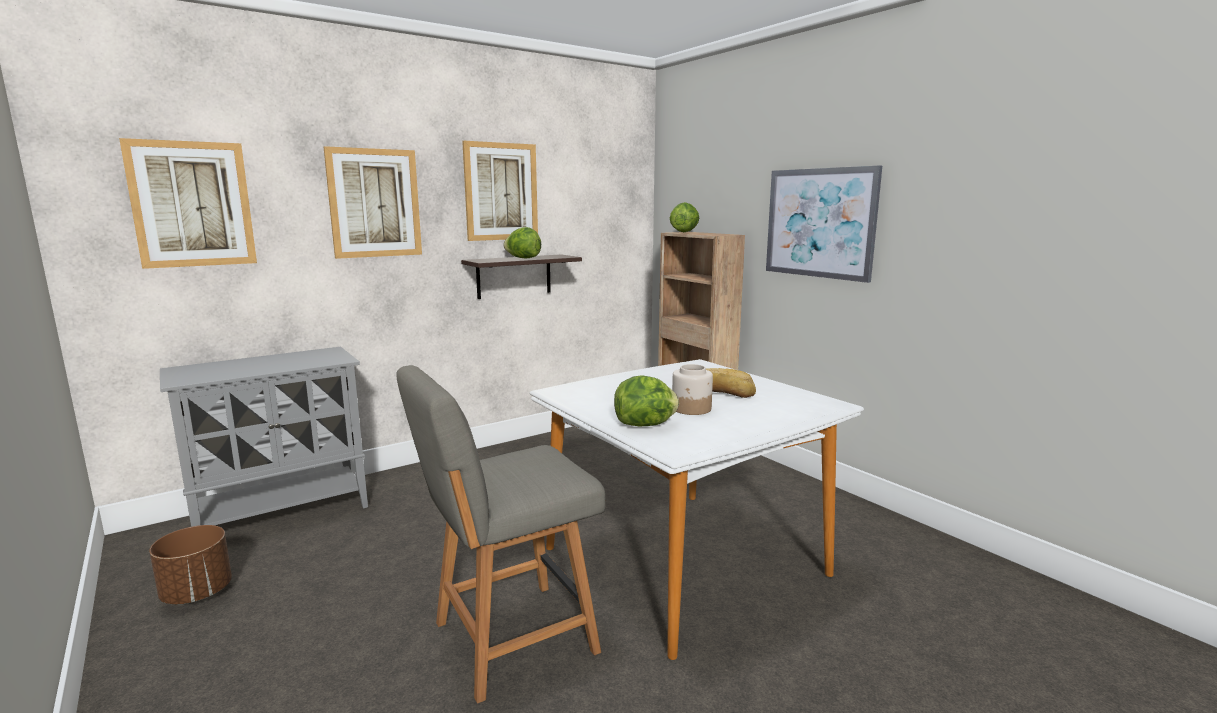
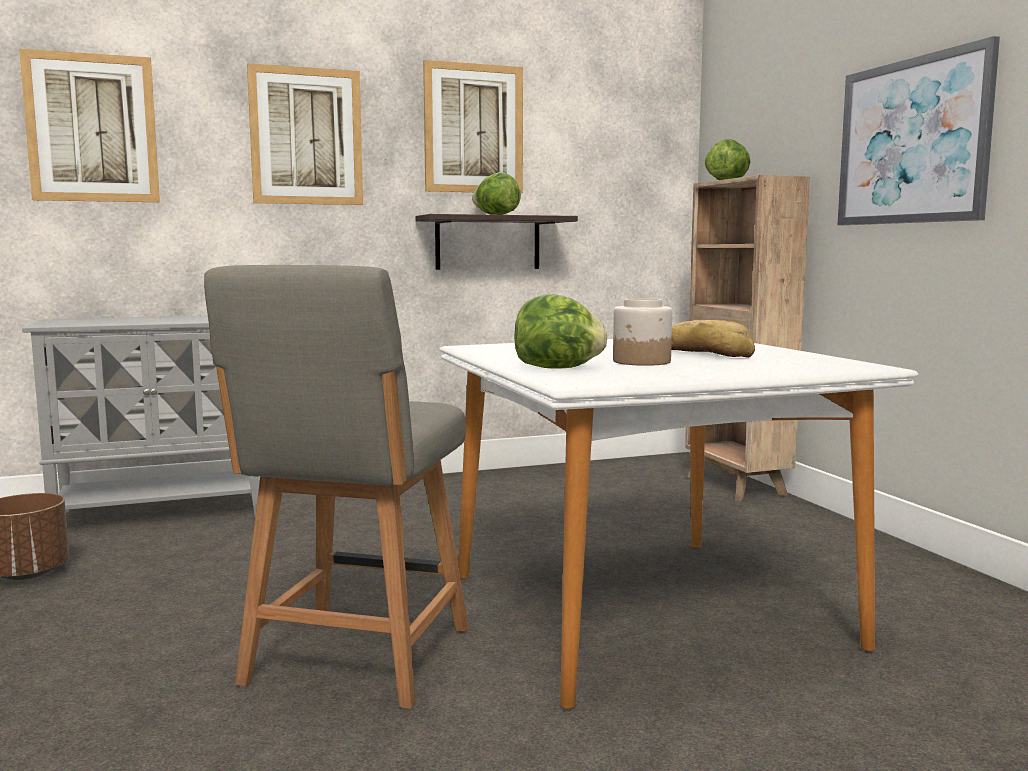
camera: 15 degrees right, 5 degrees down
(509, 639) = (355, 659): grey chair -> grey chair turned 60 degrees counterclockwise

